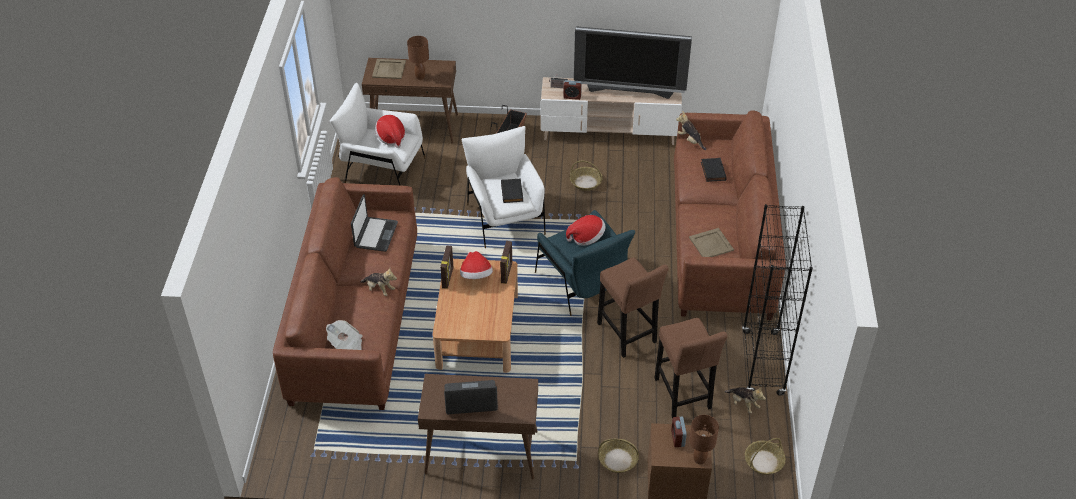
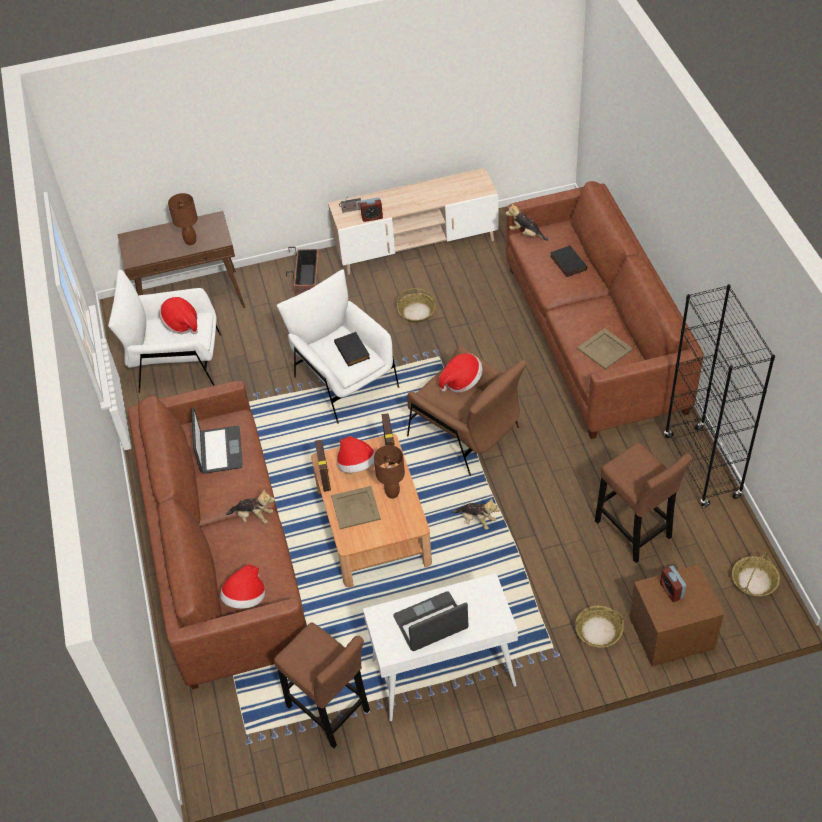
camera: 15 degrees left, 5 degrees up
(346, 344) = (245, 598): newspaper -> hat
(388, 69) = (148, 242): beige tray -> beige tray (355, 507)
(481, 453) = (442, 673): brown console table -> white console table
(582, 284) = (466, 434): blue armchair -> brown armchair
(627, 335) = (543, 480): brown stool -> brown stool (330, 712)
(630, 90) = (433, 192): television -> none
(699, 460) = (706, 608): brown table lamp -> brown table lamp (392, 494)
(743, 404) = (702, 521): plush toy -> plush toy (476, 520)

